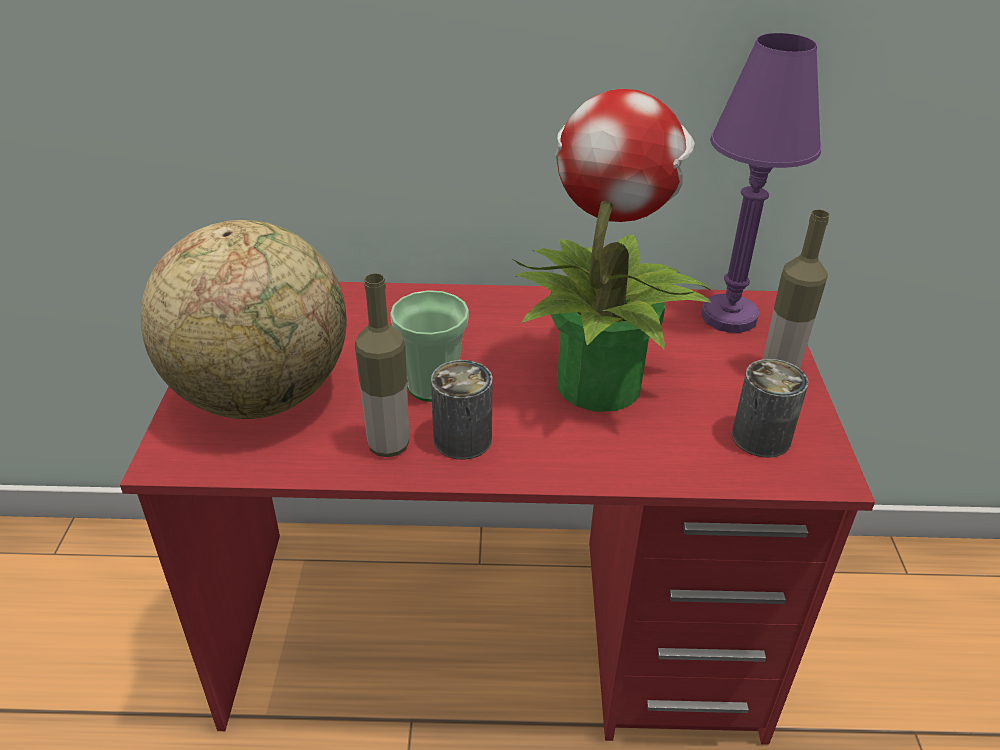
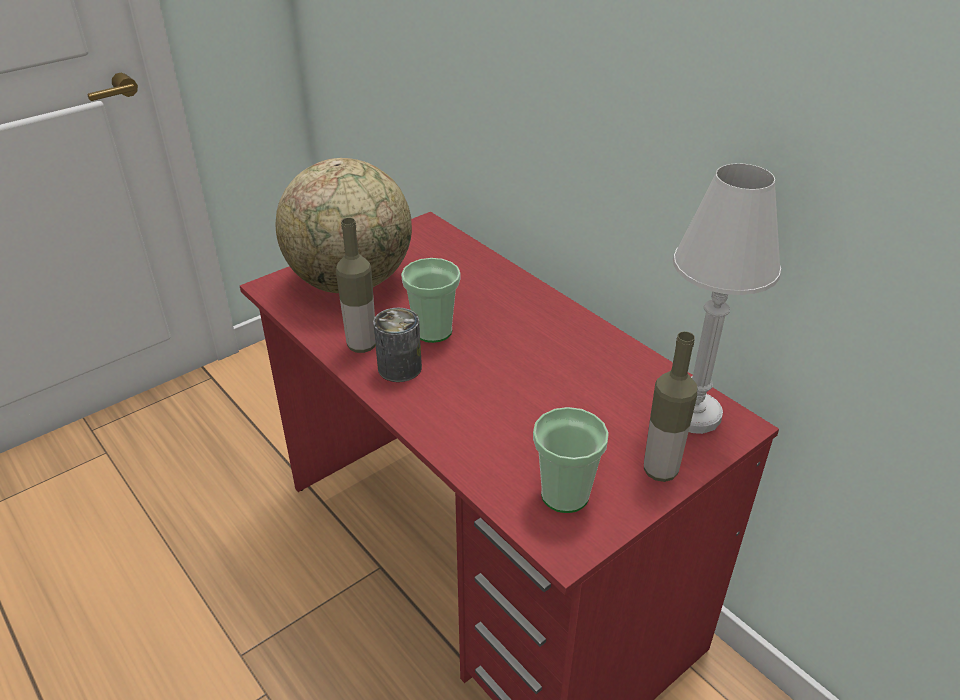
camera: 50 degrees right, 0 degrees up
(598, 382) = (525, 391): potted plant -> none
(729, 317) = (693, 415): purple table lamp -> white table lamp
(761, 437) = (564, 495): can -> cup

